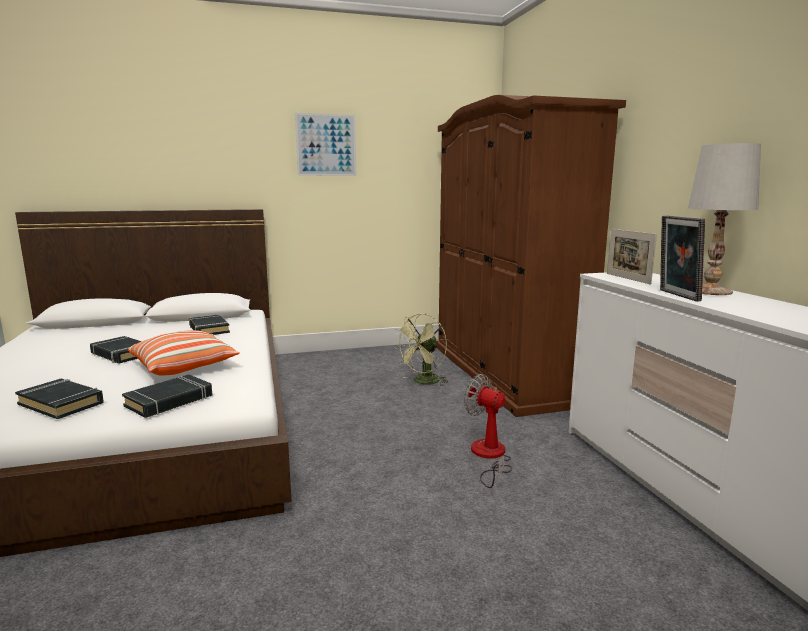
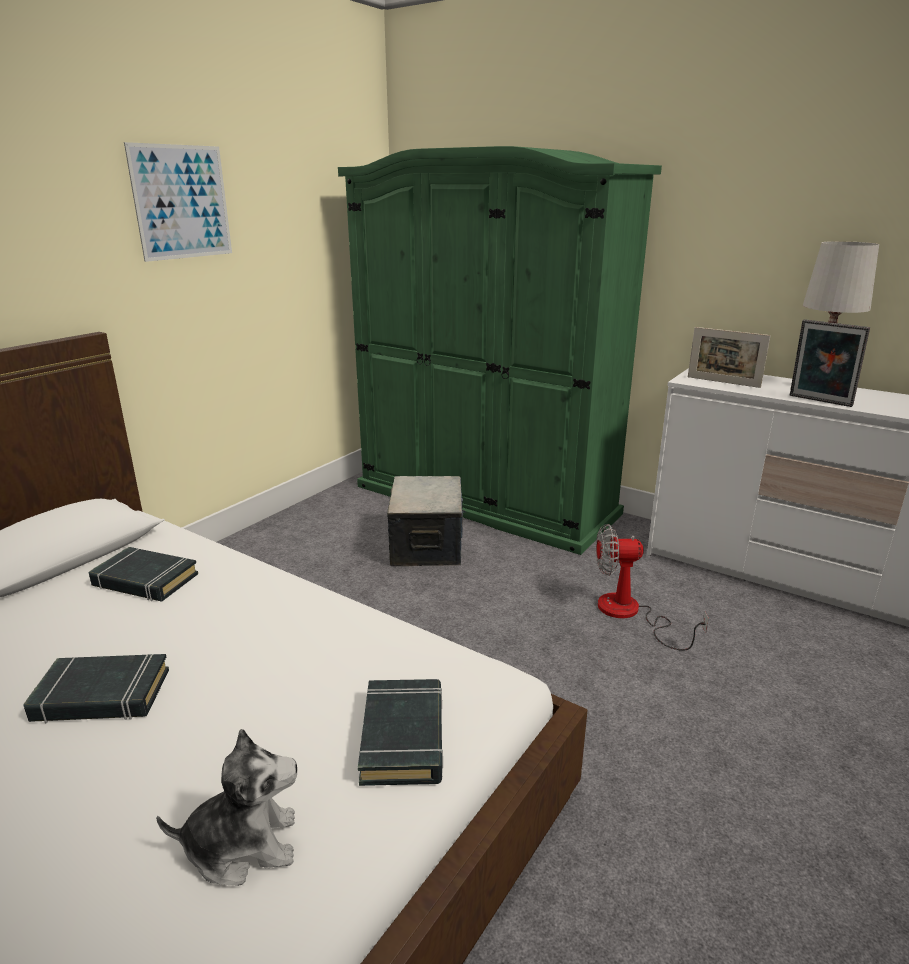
camera: 40 degrees left, 10 degrees up
(61, 403) = (243, 845): black book -> plush toy
(185, 367) = (276, 667): pillow -> none
(423, 382) = (427, 545): green fan -> storage box
(503, 371) = (485, 499): brown wardrobe -> green wardrobe

